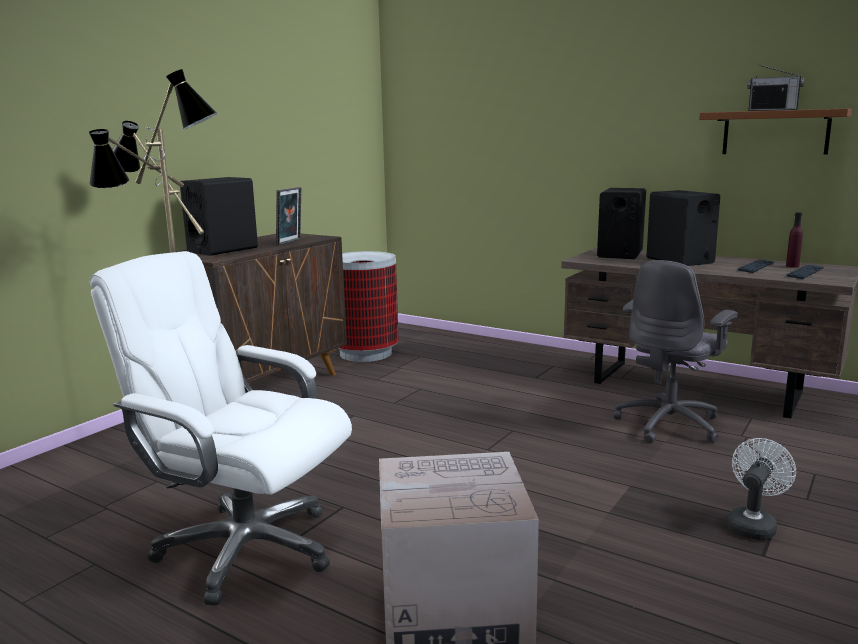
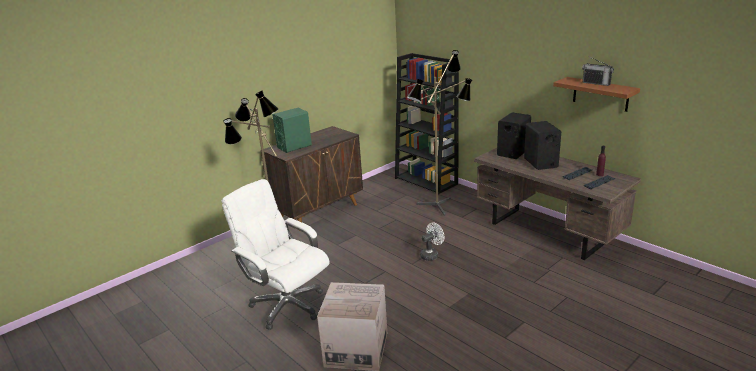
camera: 15 degrees right, 10 degrees up
(223, 250) = (294, 146): black speaker -> green speaker
(290, 242) = (330, 139): picture frame -> none
(365, 353) = (378, 190): trash can -> none
(445, 339) = (426, 181): none -> black bookcase
(490, 368) = (441, 207): none -> floor lamp
(669, 424) = (514, 257): grey office chair -> none
(753, 525) = (512, 321): white fan -> white fan (431, 255)

